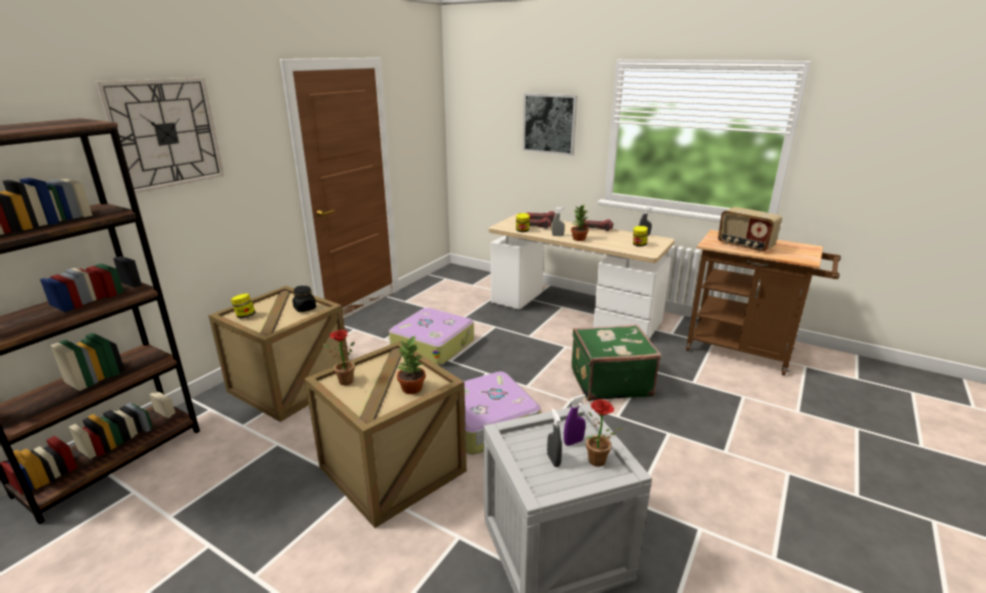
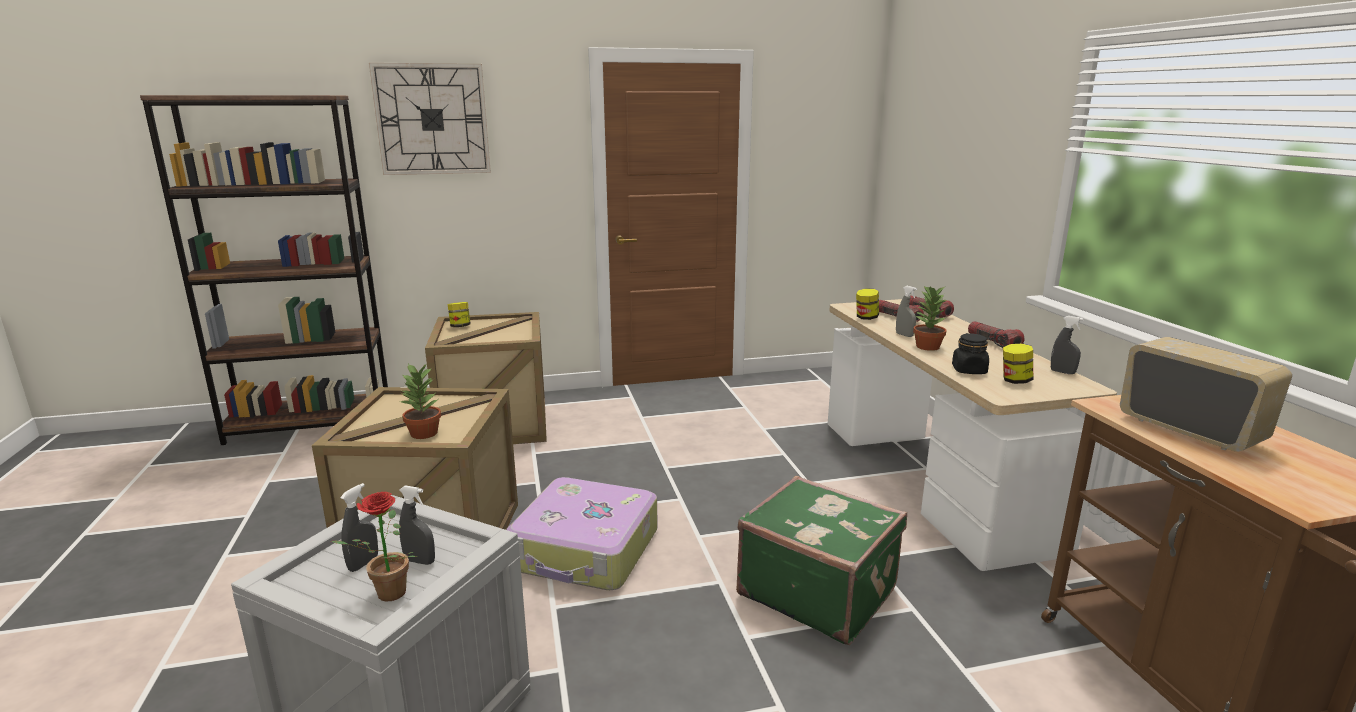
camera: 45 degrees right, 5 degrees down
(305, 308) = (511, 335): black jar -> black jar (969, 370)
(342, 381) = (397, 402): potted plant -> none
(433, 345) = (677, 443): suitcase -> none
(549, 123) = (986, 153): picture -> none
(573, 442) = (420, 561): purple spray bottle -> grey spray bottle
(745, 246) = (1190, 431): radio -> radio turned 150 degrees clockwise

